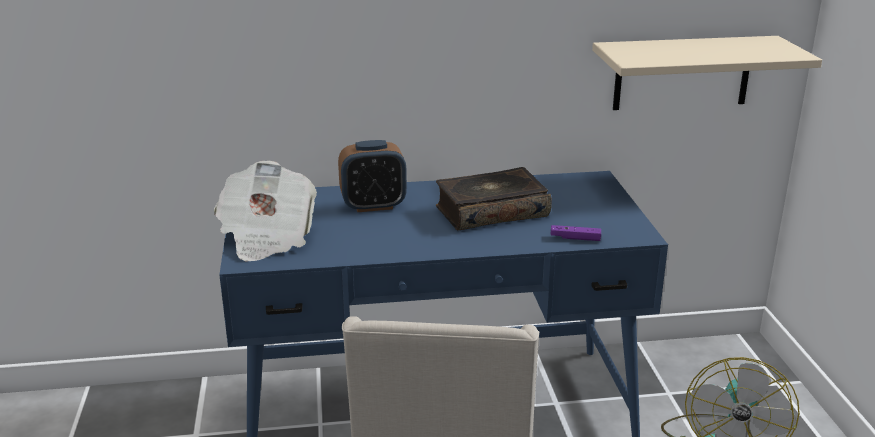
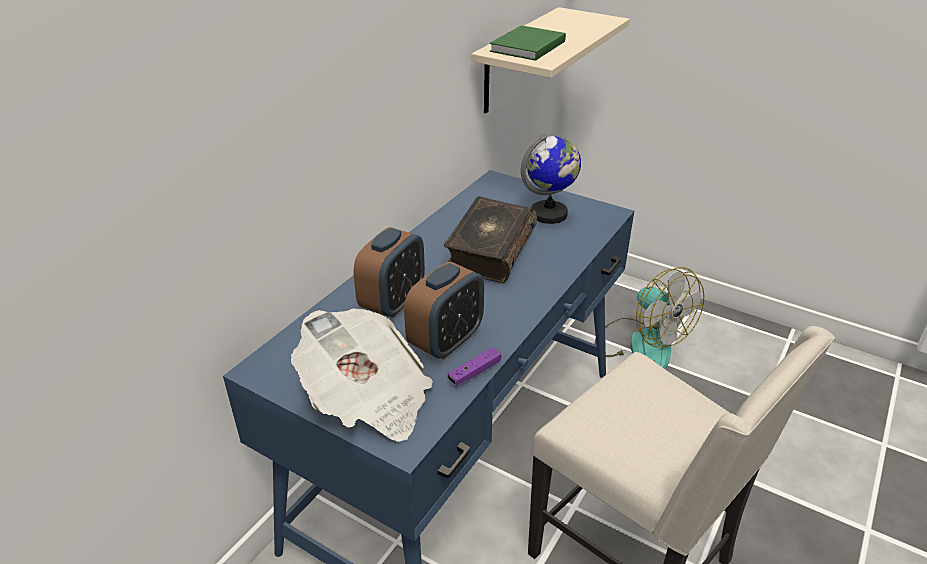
camera: 50 degrees left, 10 degrees up
(358, 237) = (446, 341): none -> alarm clock
(575, 238) = (582, 239): purple game controller -> purple game controller (474, 372)
(587, 214) = (549, 214): none -> globe
(648, 50) = (526, 47): none -> green book

